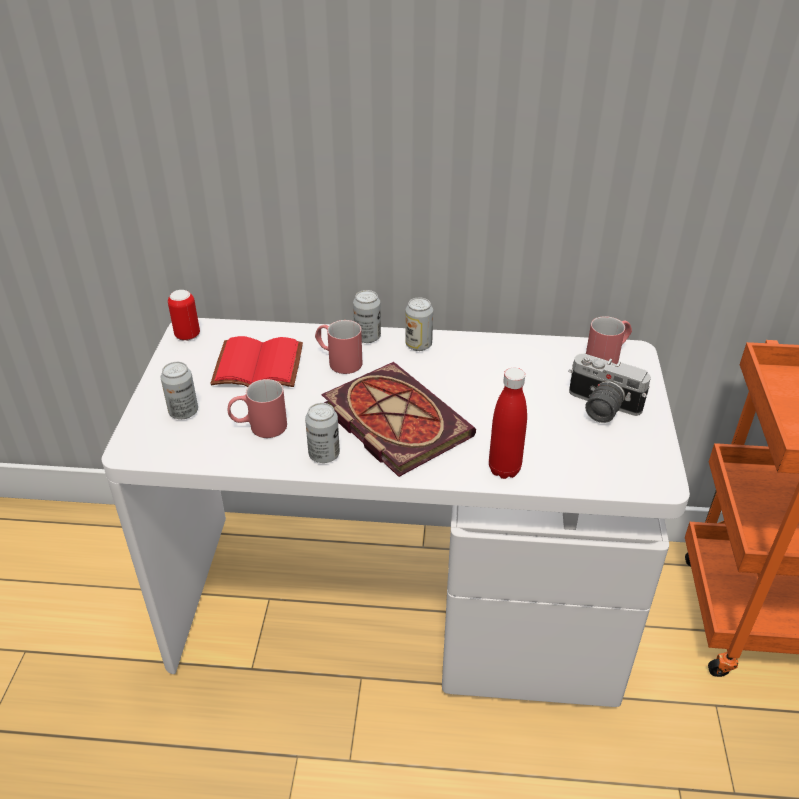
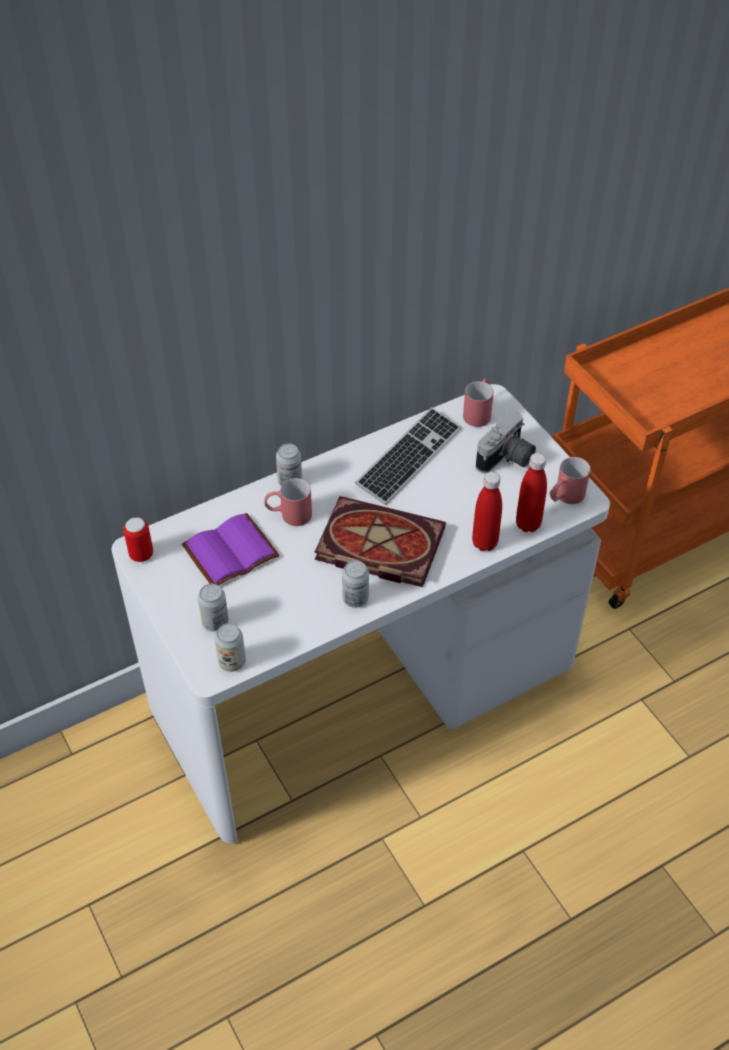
camera: 35 degrees left, 10 degrees up
(259, 427) = (286, 603): red mug -> red mug (565, 497)
(260, 364) = (230, 550): red book -> purple book
(418, 345) = (335, 469): can -> can (232, 662)
(498, 365) = (409, 458): none -> keyboard
(569, 474) = (528, 524): none -> red bottle
(600, 408) = (506, 459): camera -> camera turned 45 degrees counterclockwise

